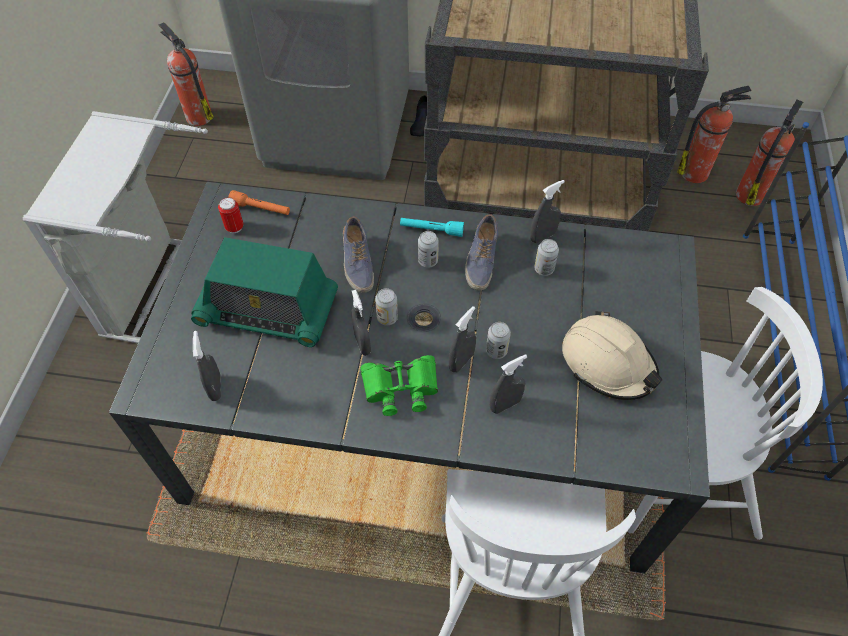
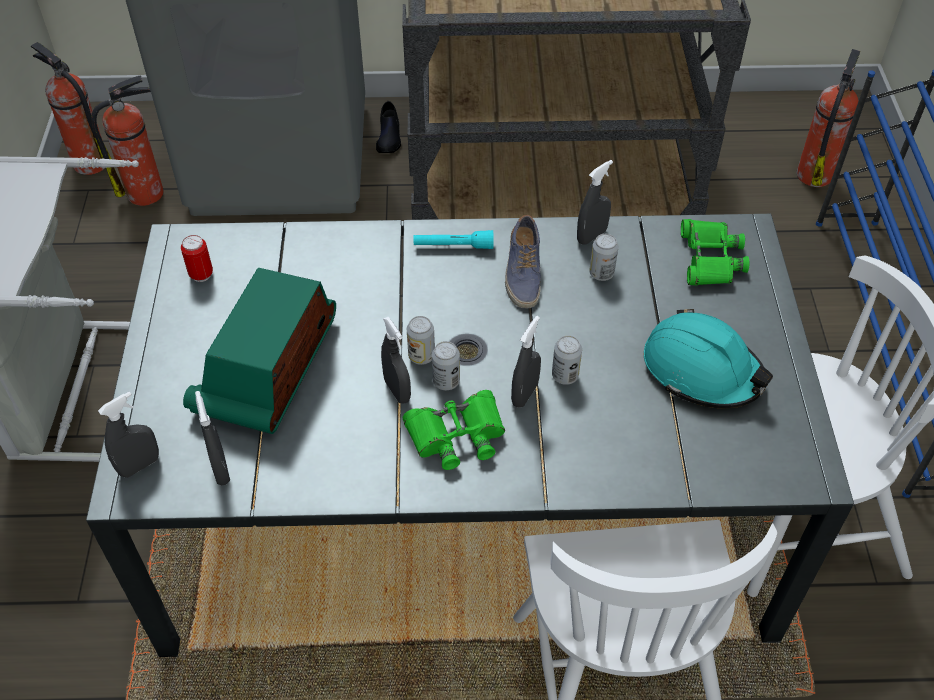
camera: 10 degrees left, 5 degrees down
(261, 209) = (230, 248): orange flashlight -> none
(268, 310) = (267, 367): radio -> radio turned 105 degrees clockwise
(357, 263) = (369, 297): shoe -> none
(428, 261) = (457, 282): can -> can (446, 381)
(505, 405) = (589, 436): grey spray bottle -> grey spray bottle (140, 465)
(608, 363) = (702, 371): beige hard hat -> turquoise hard hat
(634, 268) = (709, 258): none -> green binoculars
(695, 173) = (744, 156): fire extinguisher -> fire extinguisher (147, 193)

